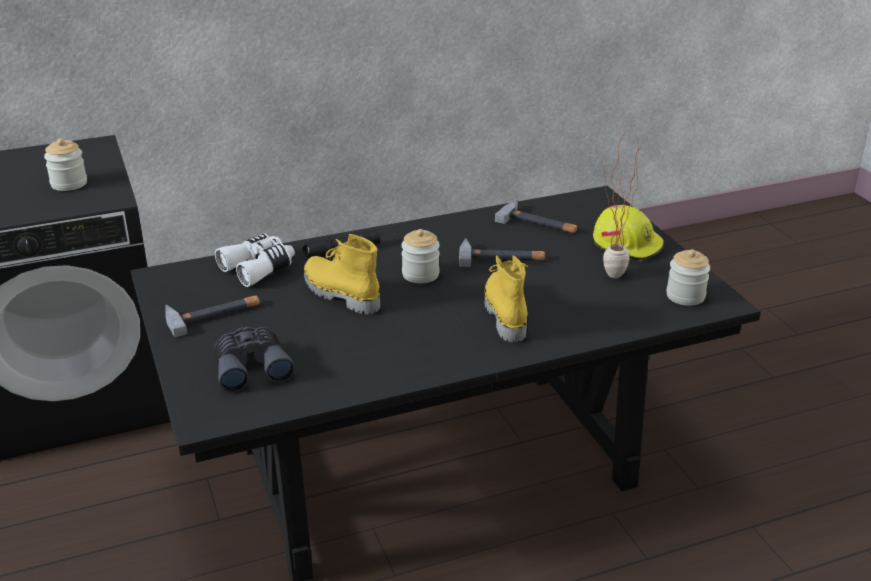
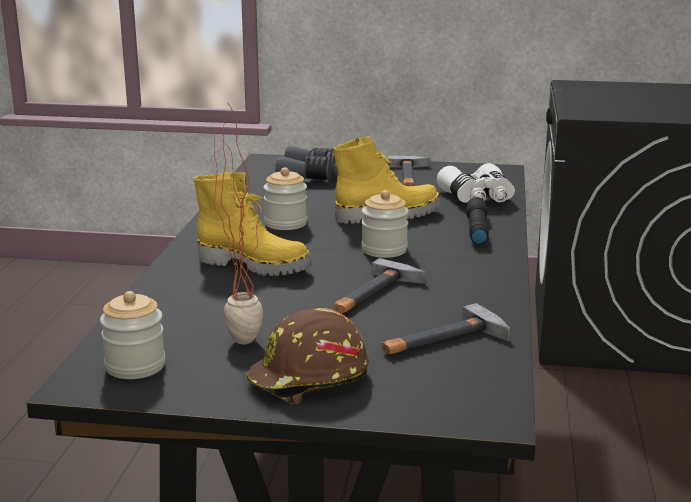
camera: 120 degrees right, 10 degrees down
(69, 184) = (629, 107): jar -> jar (286, 223)
(627, 244) = (308, 379): yellow hard hat -> brown hard hat

